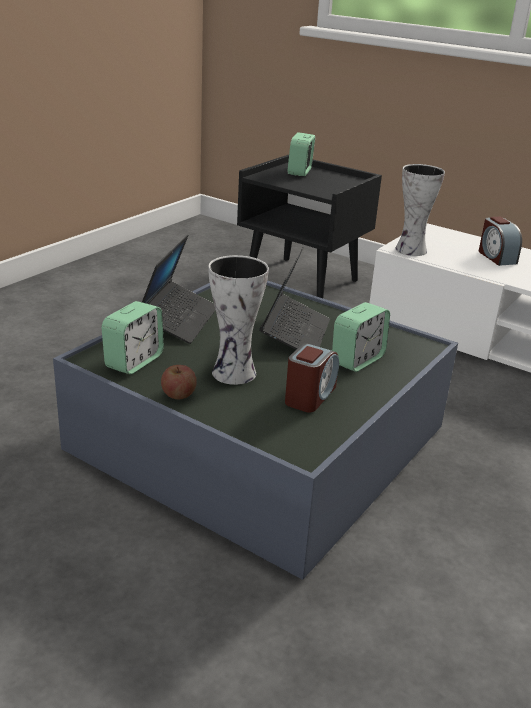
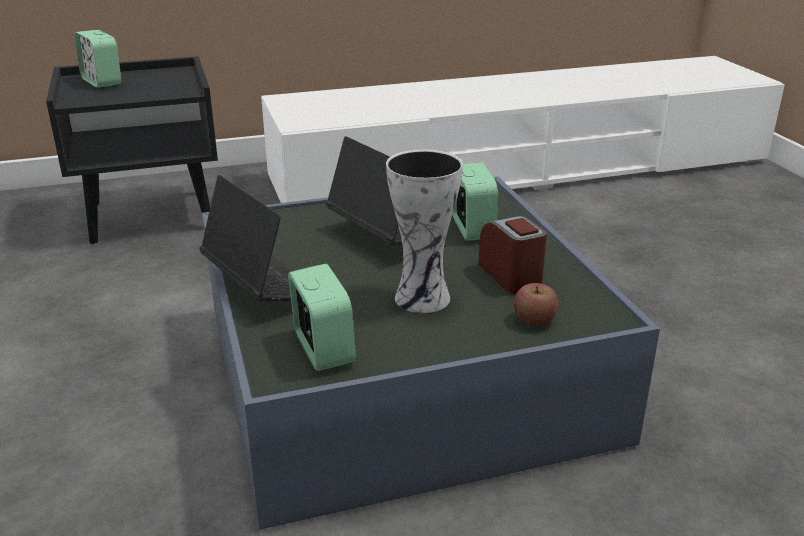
camera: 50 degrees left, 0 degrees up
(178, 394) = (430, 346): apple -> apple (534, 320)
(409, 250) = (307, 122): vase -> none
(496, 257) = (377, 100): alarm clock -> none

